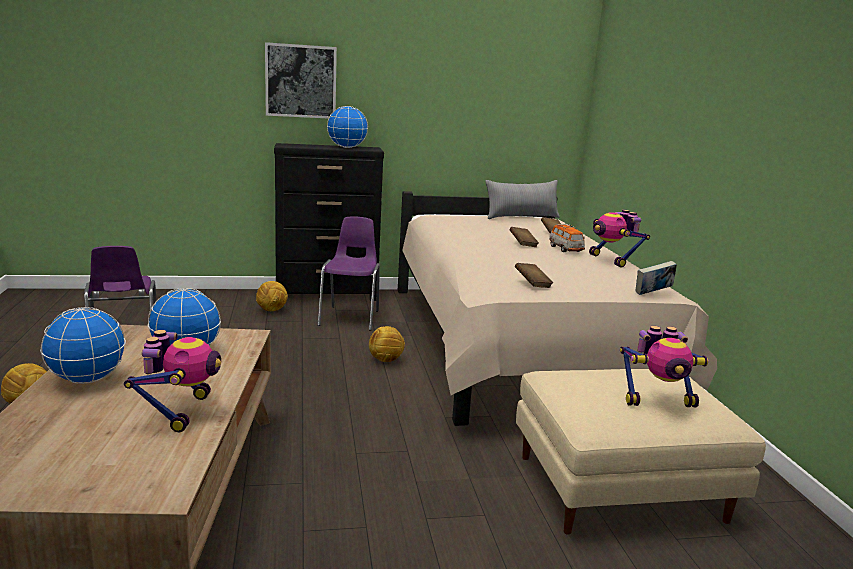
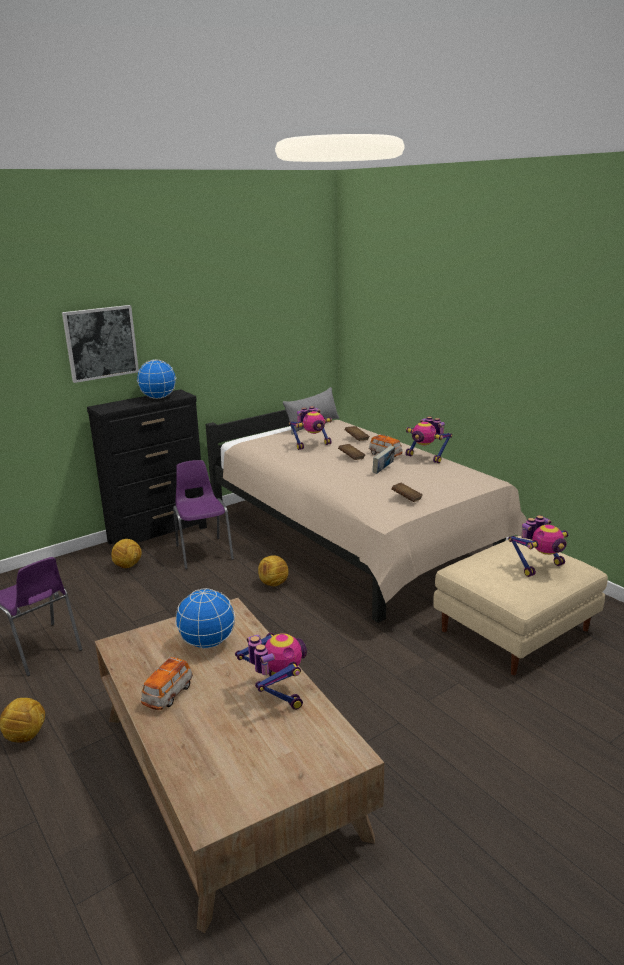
camera: 25 degrees left, 5 degrees up
(88, 379) = (168, 695): globe -> toy car
(496, 228) = (312, 445): none -> toy robot
(653, 293) = (484, 483): book -> book (383, 470)

